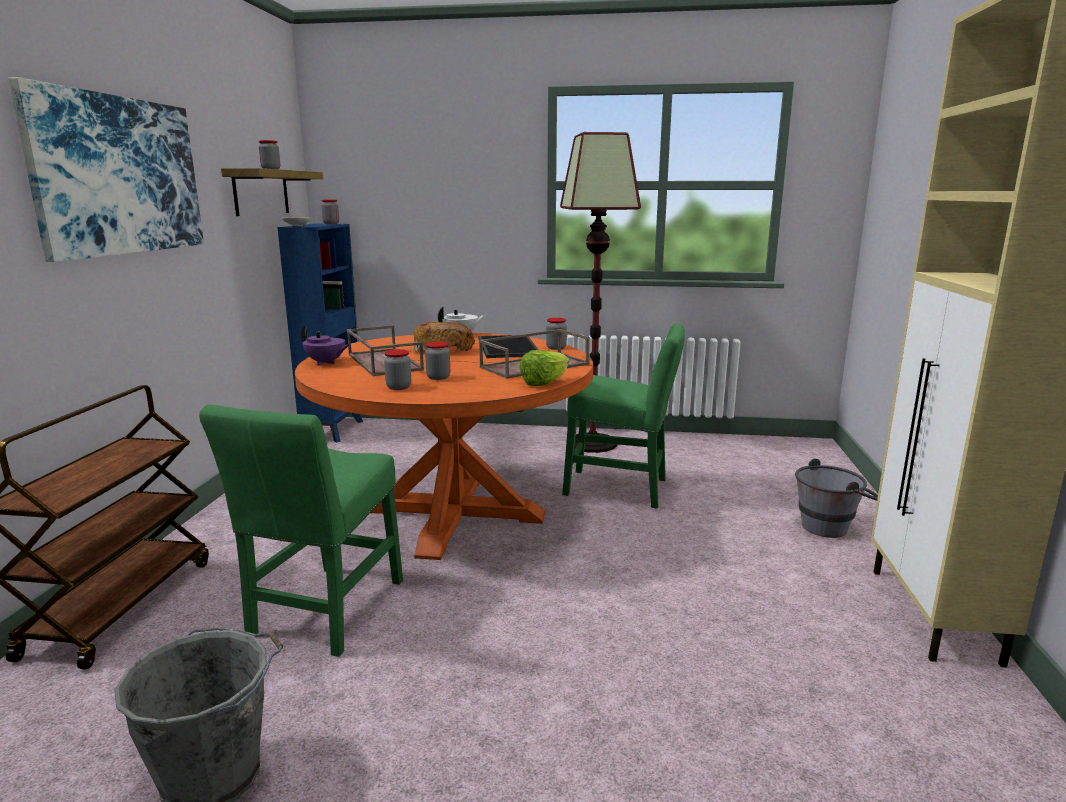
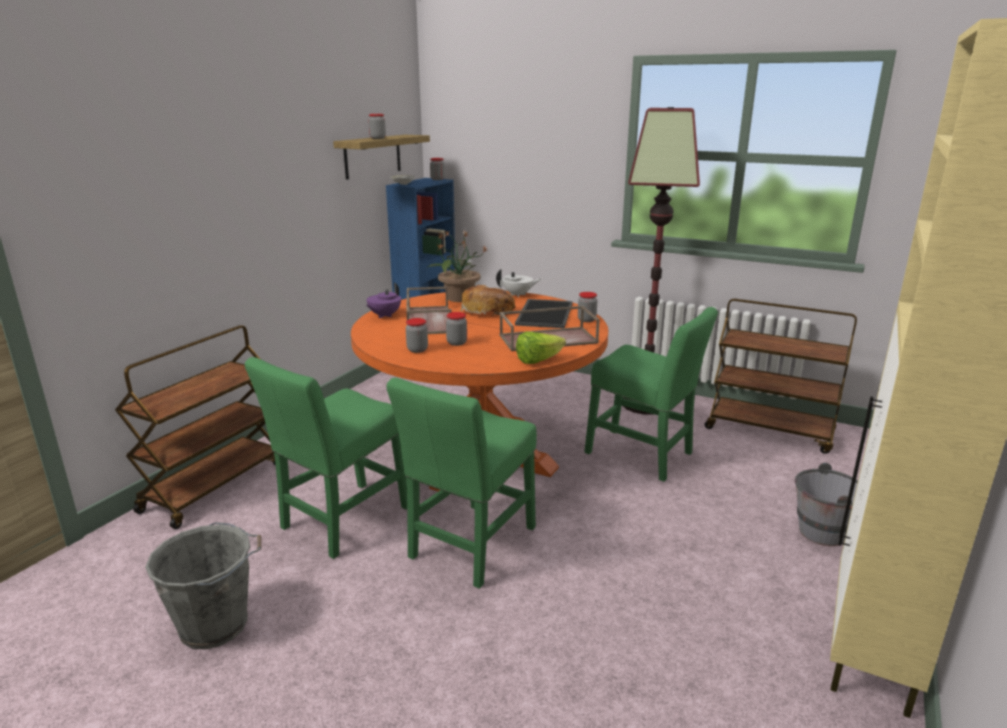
camera: 20 degrees right, 5 degrees up
(118, 176) = (238, 160): picture -> none
(326, 363) = (384, 316): purple teapot -> purple teapot turned 75 degrees clockwise
(399, 342) = (458, 298): none -> potted plant
(499, 608) = (470, 546): none -> green chair
(720, 450) = (770, 431): none -> brown cart

